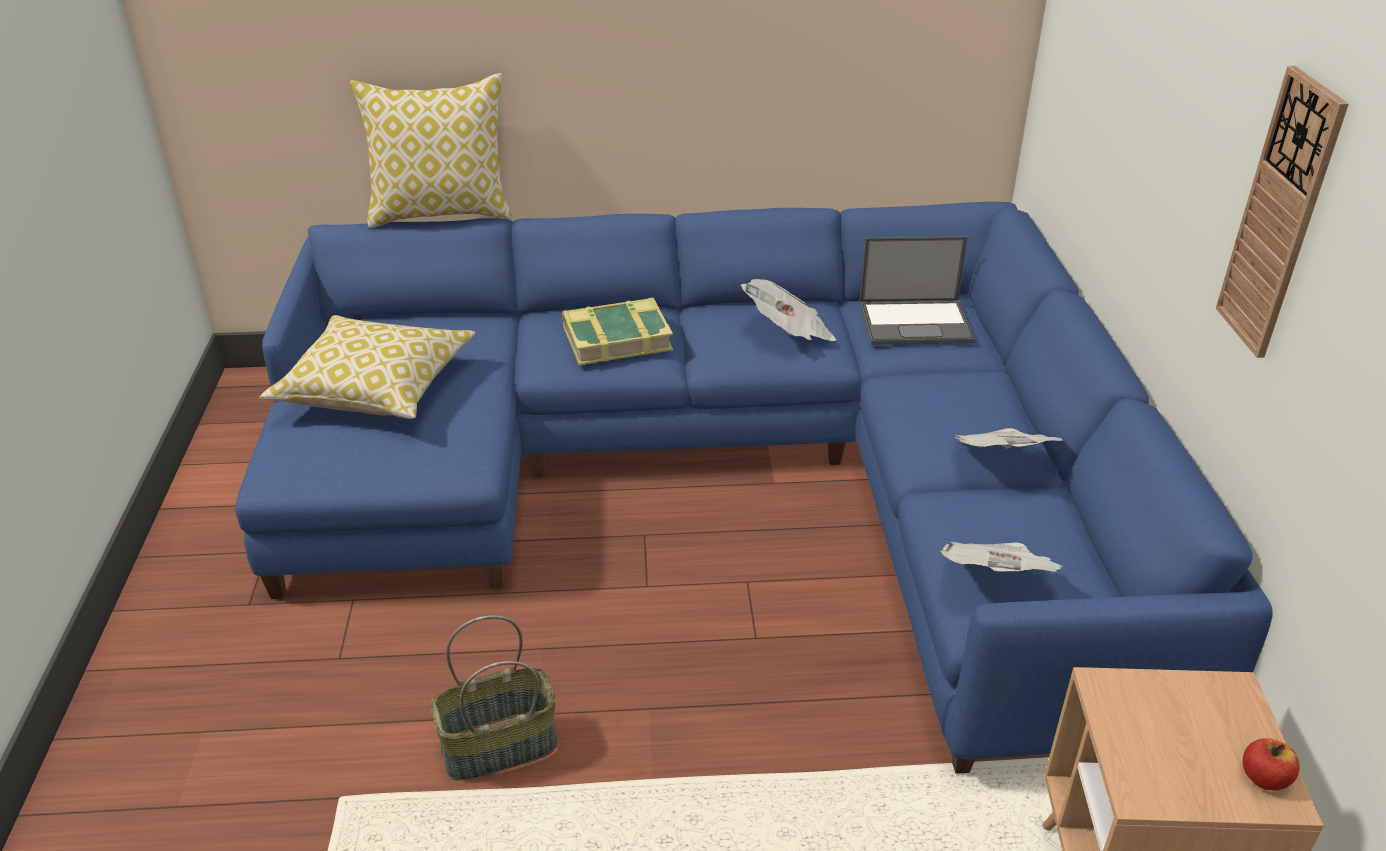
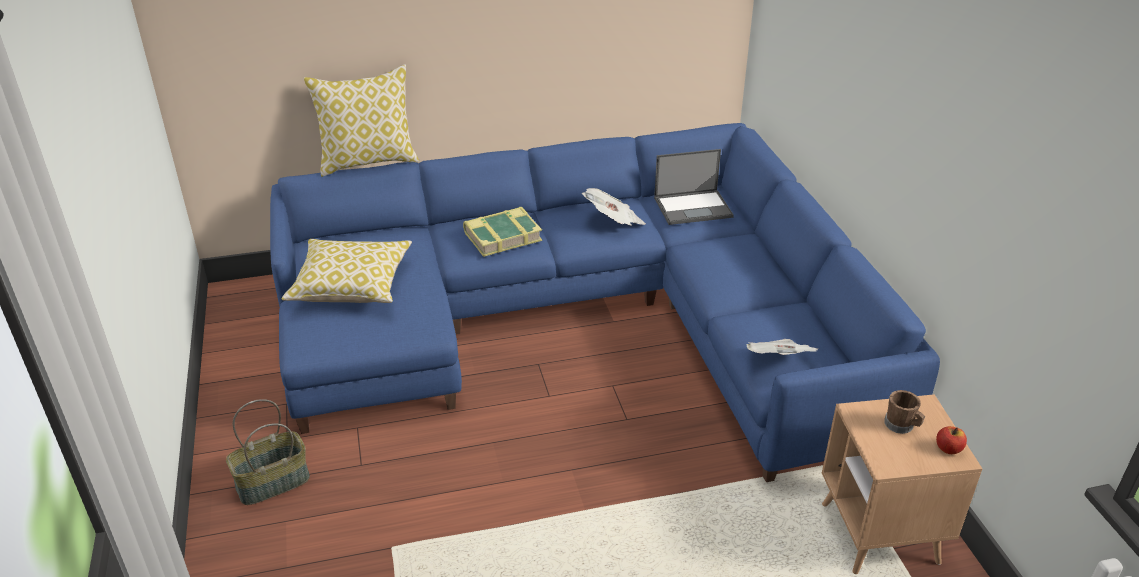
camera: 10 degrees left, 0 degrees up
(499, 748) = (483, 505): basket -> basket (272, 484)
(1002, 461) = (767, 290): newspaper -> none
(1184, 723) = (901, 426): none -> brown mug
(1279, 216) = (922, 133): wall clock -> none

